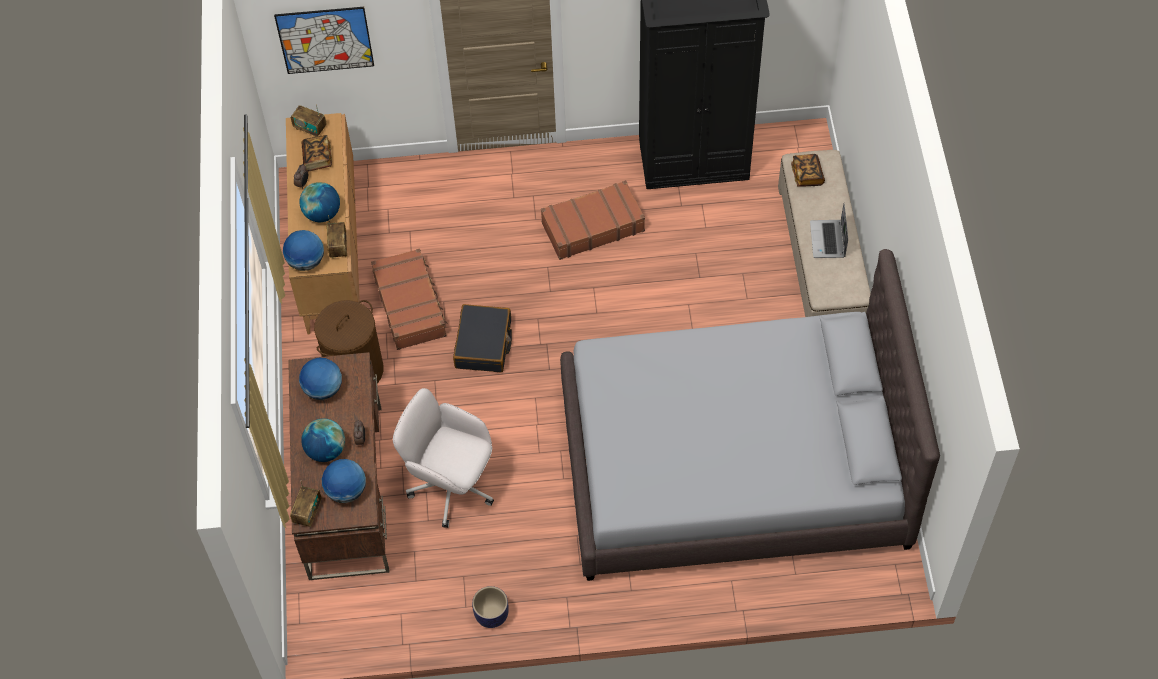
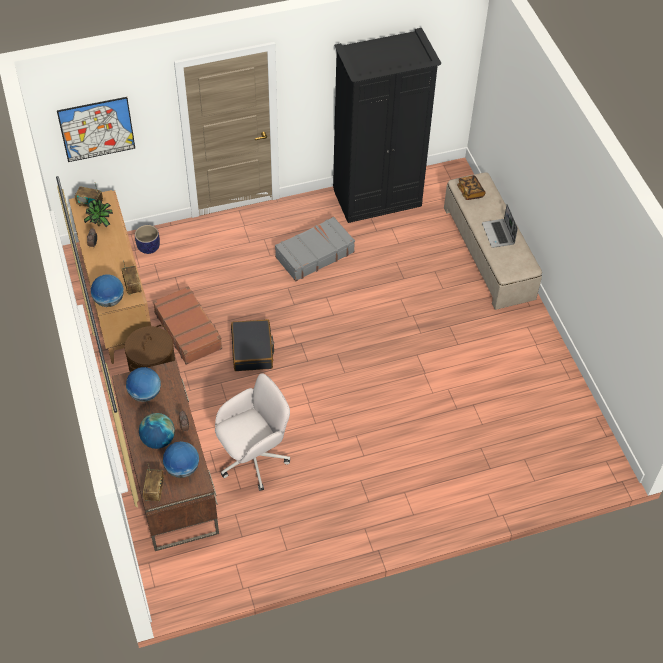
camera: 15 degrees left, 5 degrees down
(317, 158) = (101, 224): book -> potted plant
(322, 214) = (114, 264): globe -> none
(452, 487) = (253, 460): white office chair -> white office chair turned 135 degrees clockwise
(492, 615) = (309, 553): planter -> planter (149, 247)
(592, 226) = (314, 254): brown suitcase -> grey suitcase
(734, 465) = (466, 409): grey bed -> none

